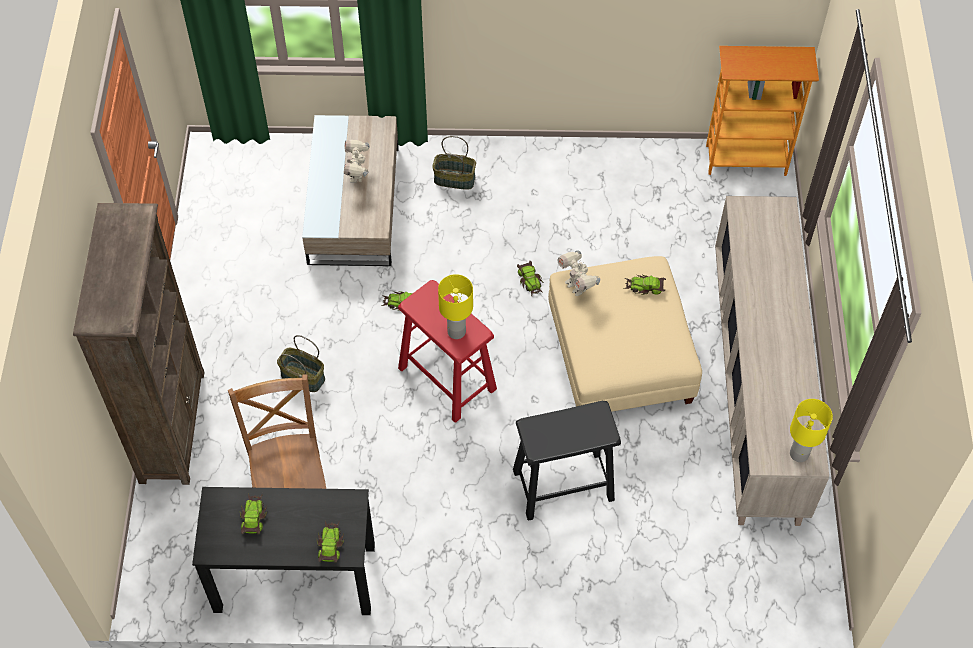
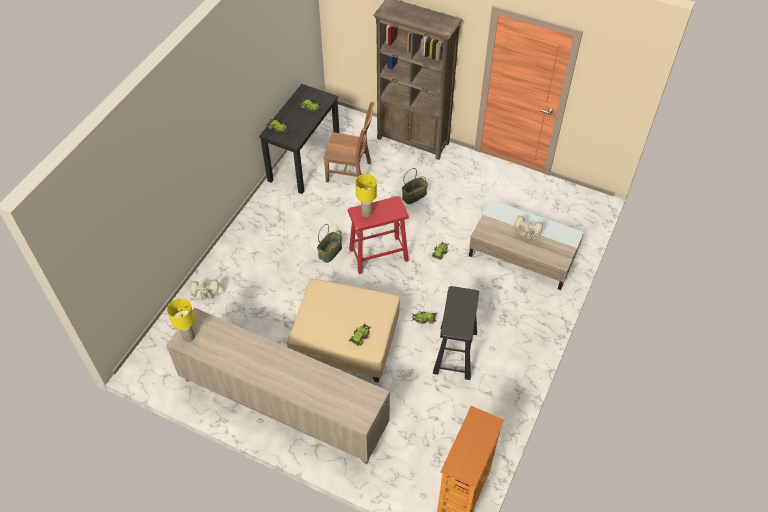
camera: 115 degrees right, 5 degrees down
(455, 179) = (521, 310): basket -> basket (330, 252)
(564, 484) = (283, 281): black stool -> black stool (455, 353)
(577, 286) = (381, 302): toy robot -> toy robot (207, 297)

